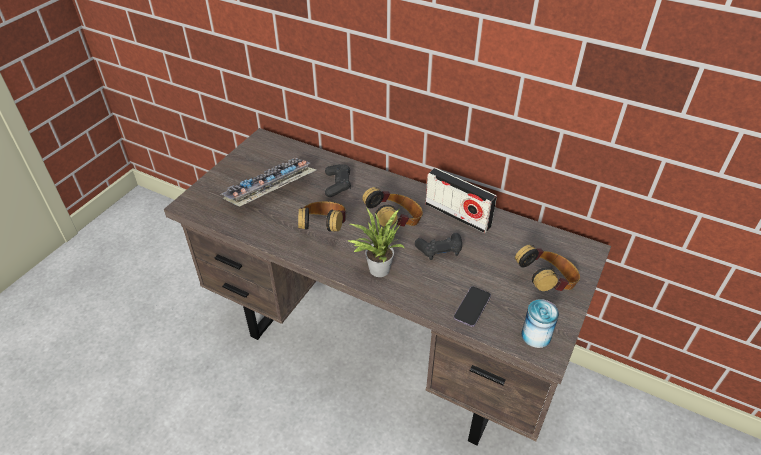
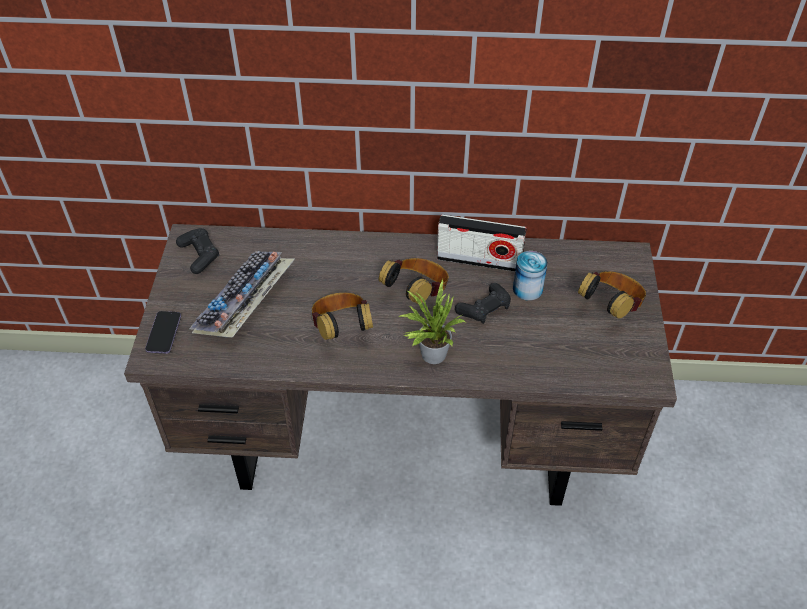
camera: 25 degrees left, 5 degrees up
(338, 184) = (322, 268): black game controller -> black game controller (199, 255)
(472, 307) = (553, 360): phone -> phone (164, 333)
(536, 335) = (630, 366): can -> can (527, 289)

